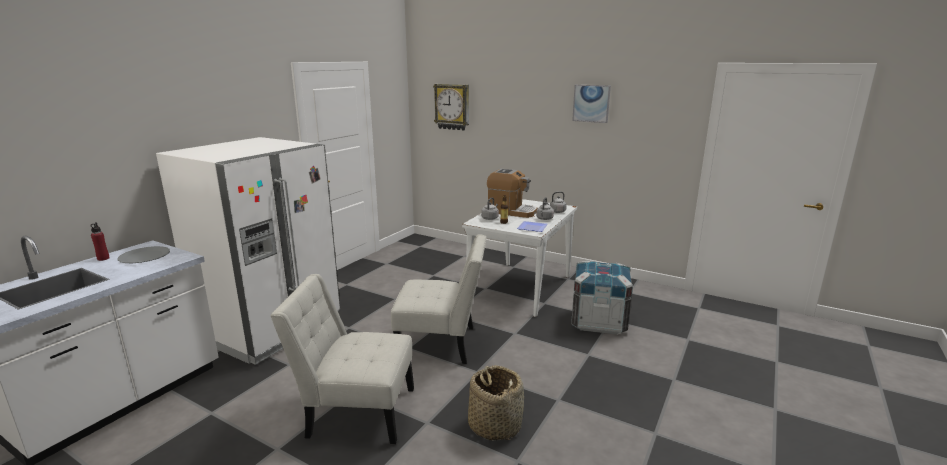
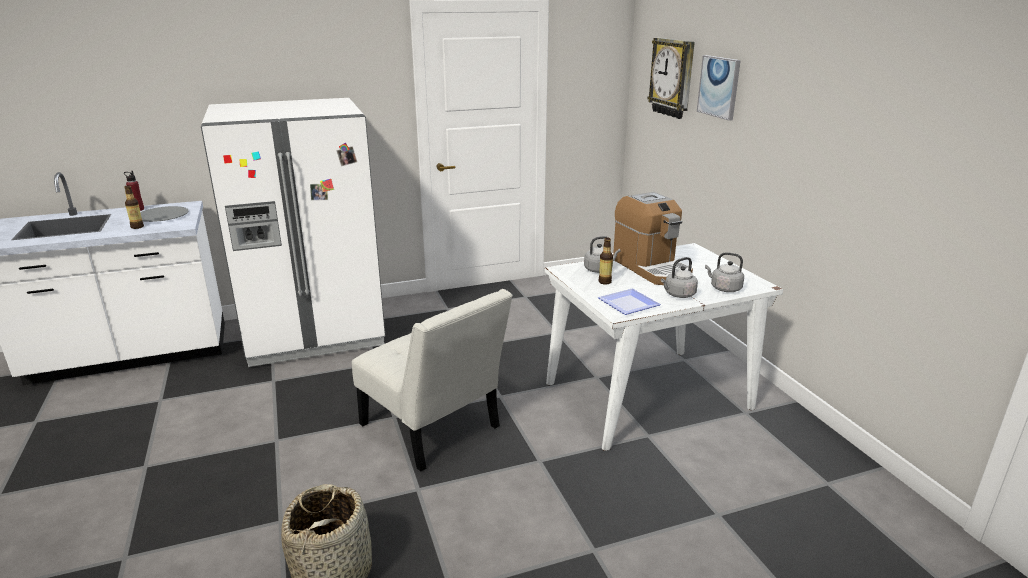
camera: 40 degrees right, 5 degrees up
(142, 268) = (137, 227): none -> bottle
(356, 411) = (247, 465): white chair -> none
(591, 103) = (858, 93): picture -> picture (719, 87)
(598, 321) = (692, 506): crate -> none

